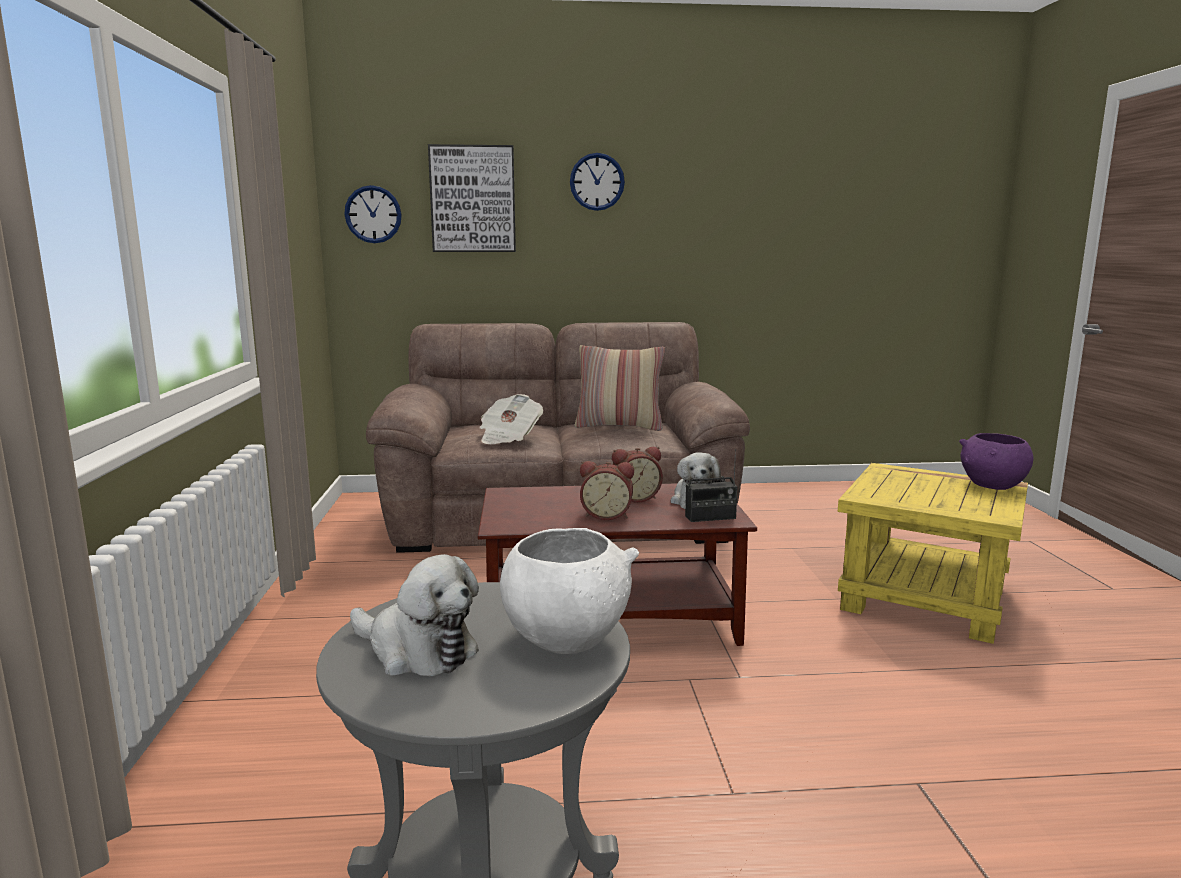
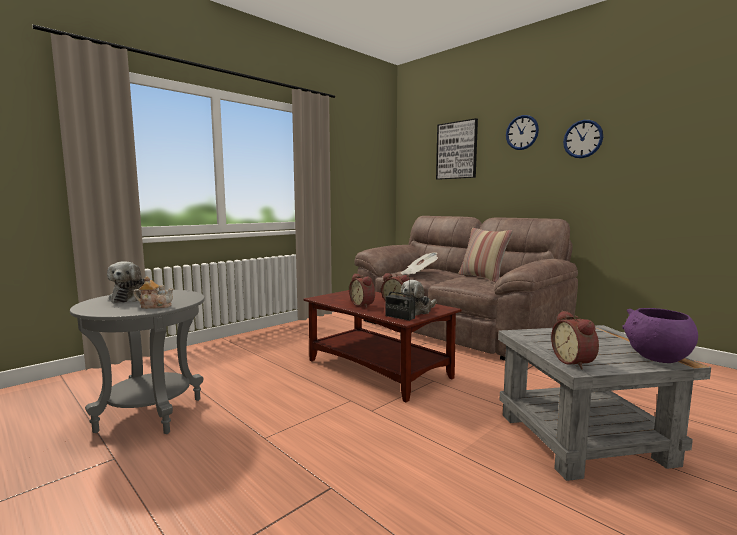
camera: 50 degrees right, 5 degrees down
(373, 214) = (415, 162): wall clock -> wall clock (582, 139)
(566, 637) = (155, 306): white bowl -> teapot
(926, 598) = (585, 439): yellow side table -> grey side table
(980, 511) = (575, 362): none -> alarm clock

